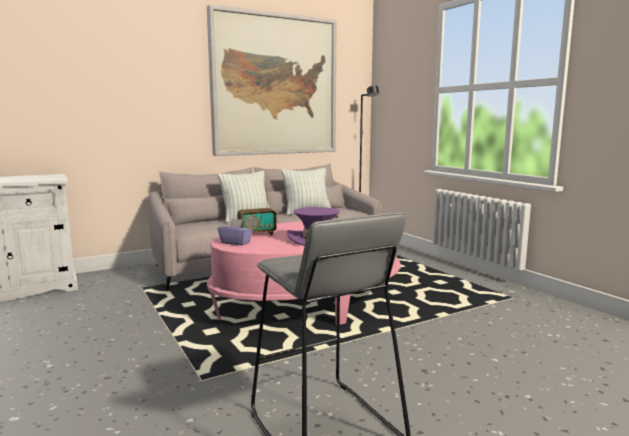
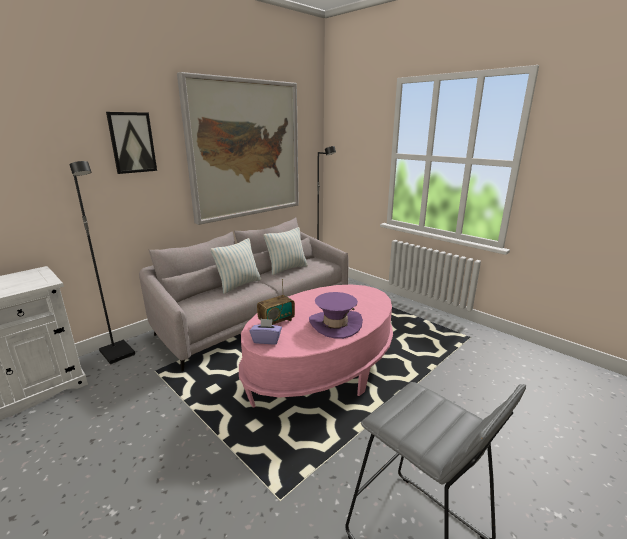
camera: 15 degrees left, 10 degrees up
(116, 274) = (118, 353): none -> black floor lamp
(157, 68) = (132, 142): none -> picture

